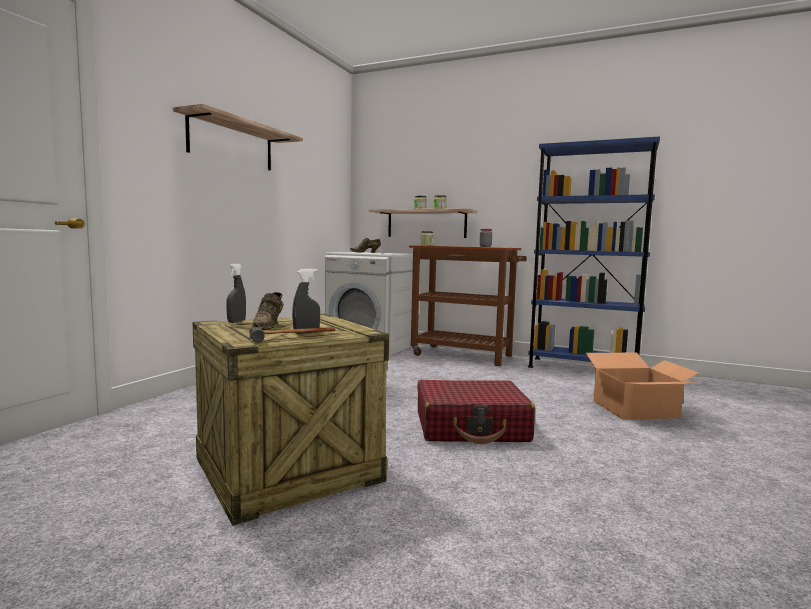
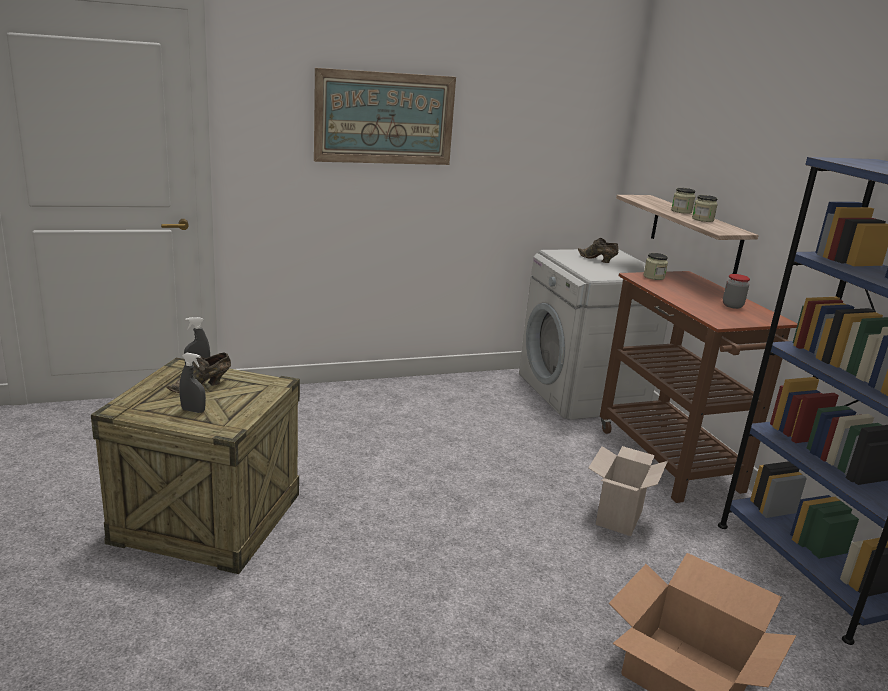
camera: 45 degrees right, 15 degrees up
(232, 144) = (385, 118): shelf -> picture
(293, 337) = (162, 415): hammer -> none
(471, 427) = (422, 568): red suitcase -> none
(493, 377) = (618, 516): none -> cardboard box

